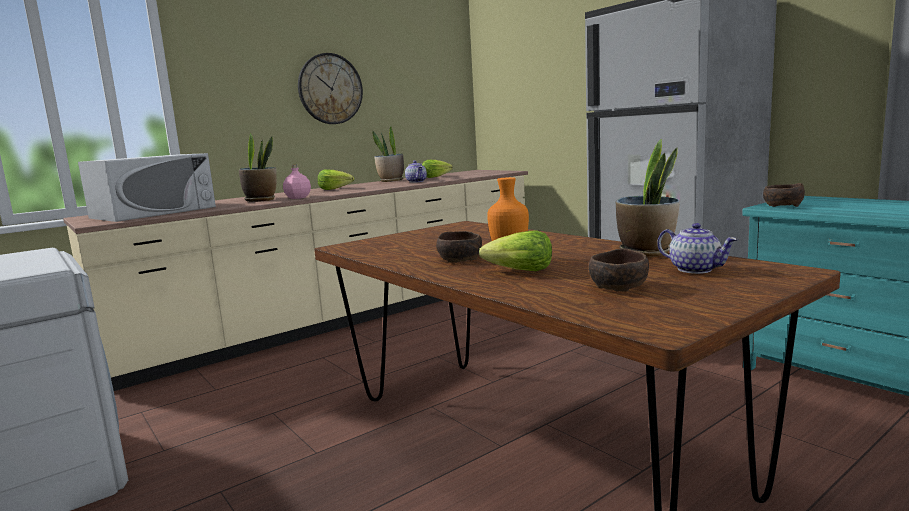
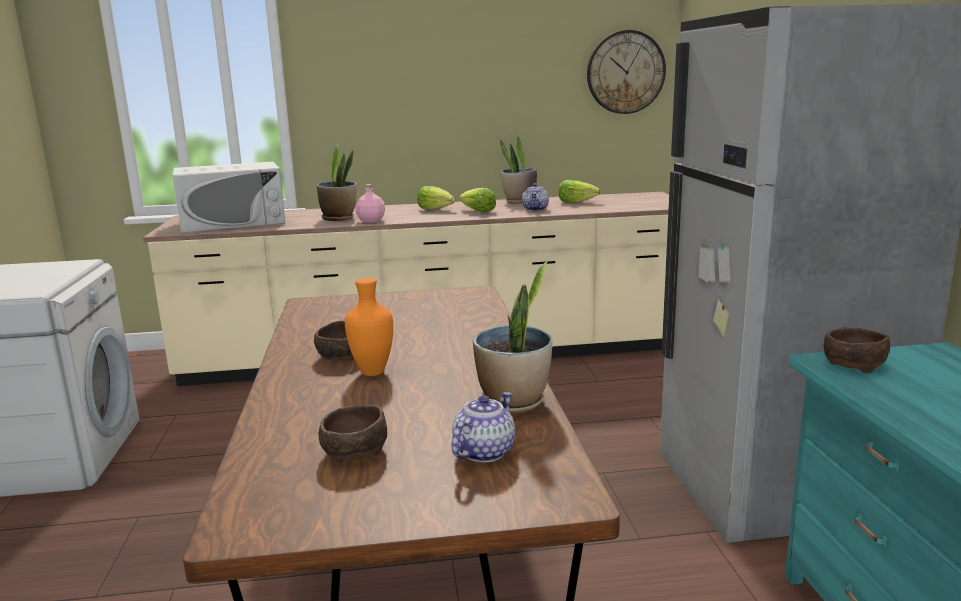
camera: 30 degrees right, 5 degrees up
(330, 89) = (466, 84): wall clock -> wall clock (625, 72)
(519, 271) = (340, 393): lettuce -> lettuce (477, 211)
(695, 269) = (483, 451): teapot -> teapot turned 135 degrees counterclockwise

